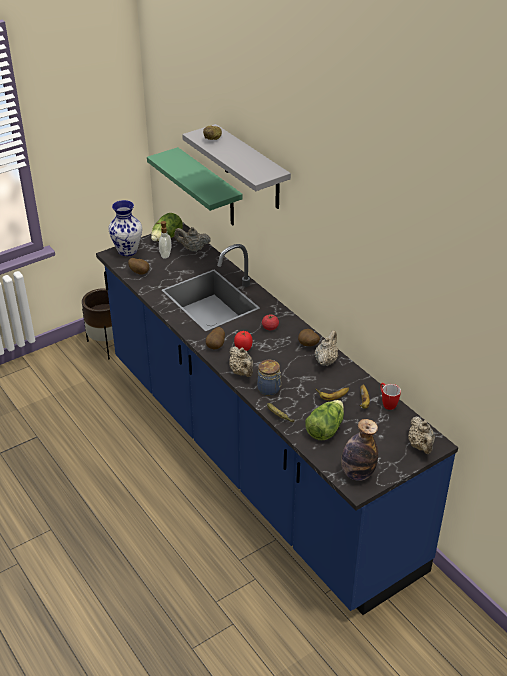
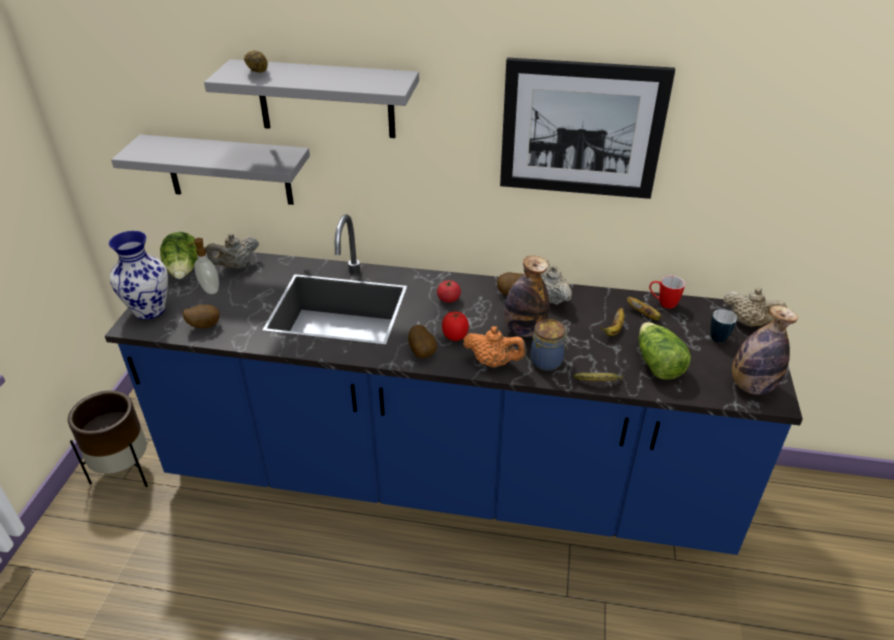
camera: 45 degrees left, 0 degrees up
(209, 188) = (228, 170): green shelf -> grey shelf
(242, 372) = (493, 362): beige teapot -> orange teapot
(283, 367) = (524, 330): none -> bottle
(362, 252) = (581, 129): none -> picture
(388, 440) = (719, 336): none -> mug

